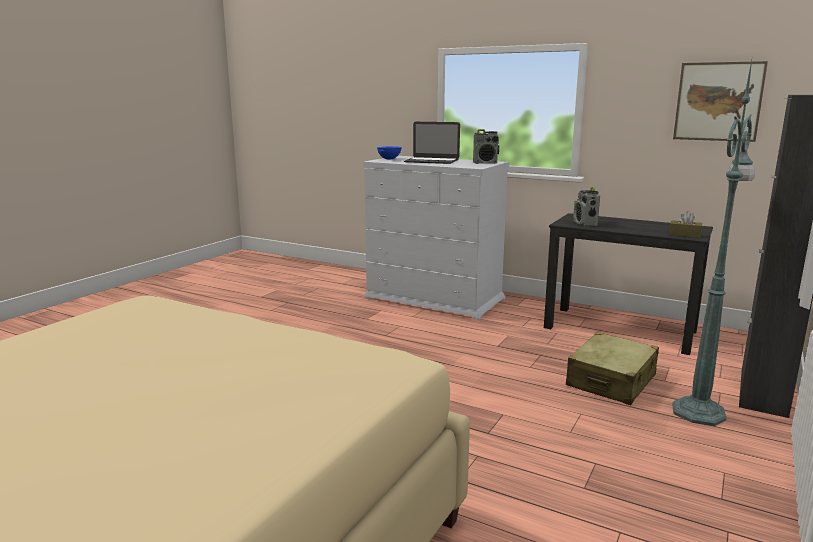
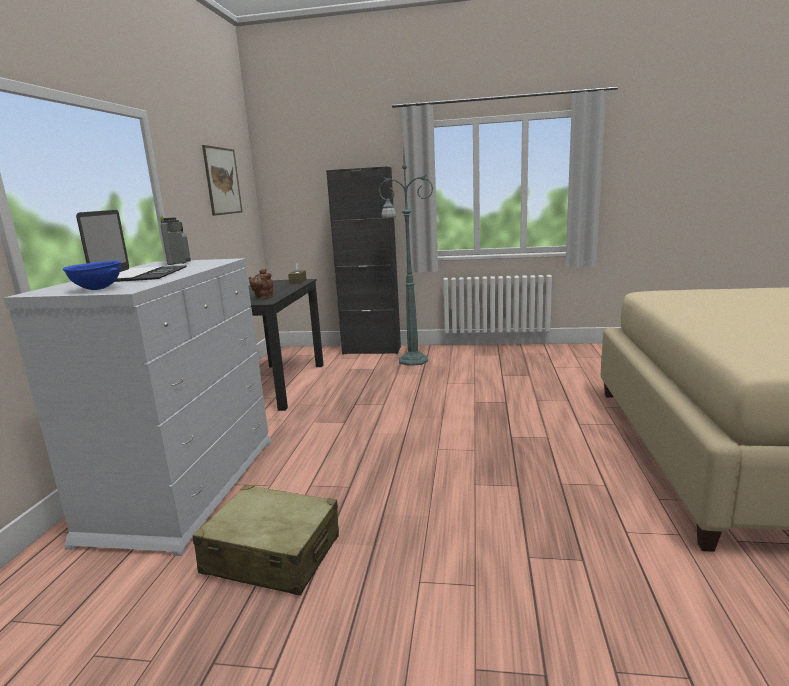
camera: 110 degrees left, 0 degrees up
(585, 224) = (263, 298): radio -> brown teapot
(611, 381) = (388, 380): beige suitcase -> beige suitcase (272, 555)

